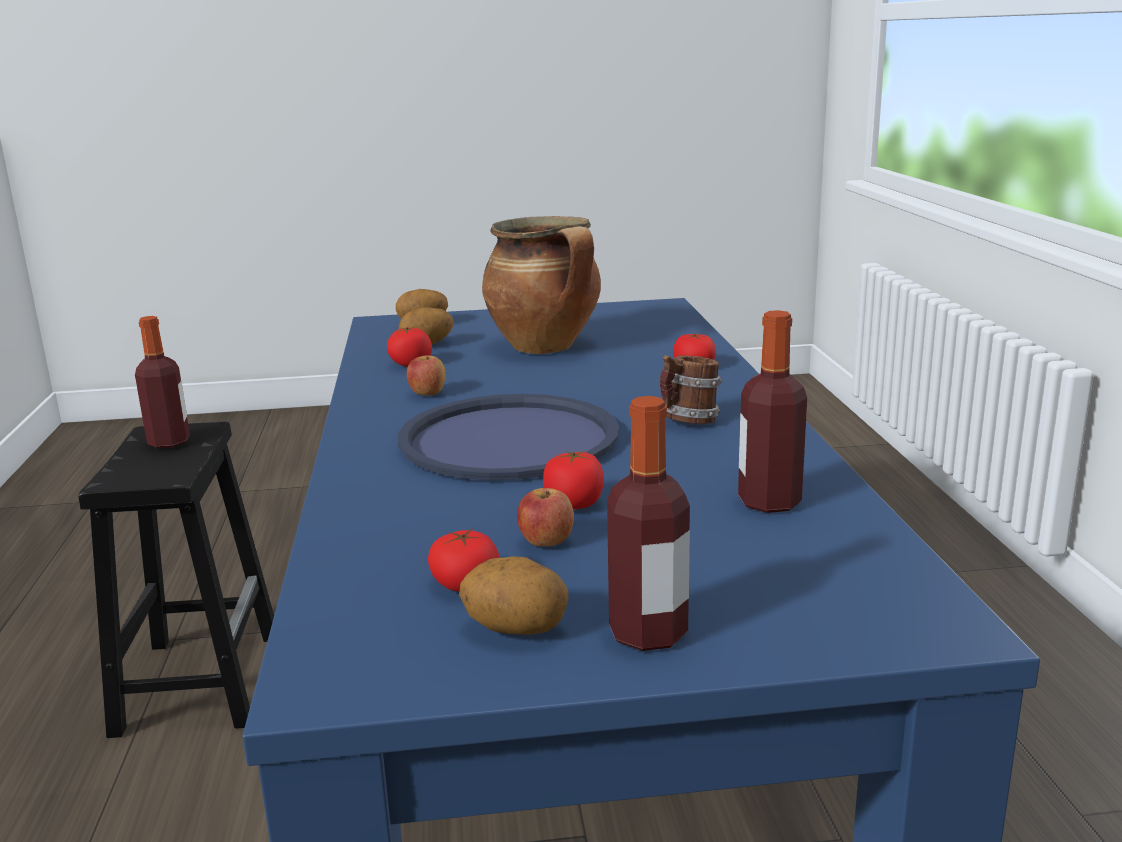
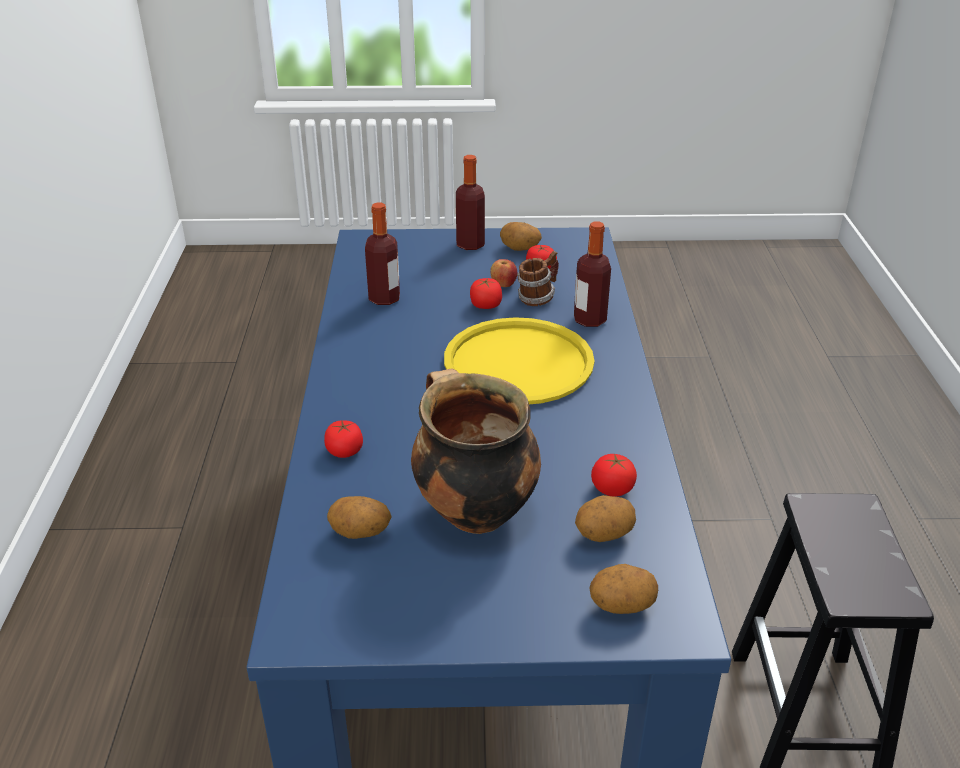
camera: 175 degrees left, 15 degrees up
(169, 442) = (863, 574): bottle -> bottle (589, 320)
(427, 394) = (585, 429): apple -> none
(509, 439) = (518, 362): blue tray -> yellow tray
(643, 334) = (360, 534): none -> potato
(688, 422) = (391, 369): mug -> mug (537, 298)

